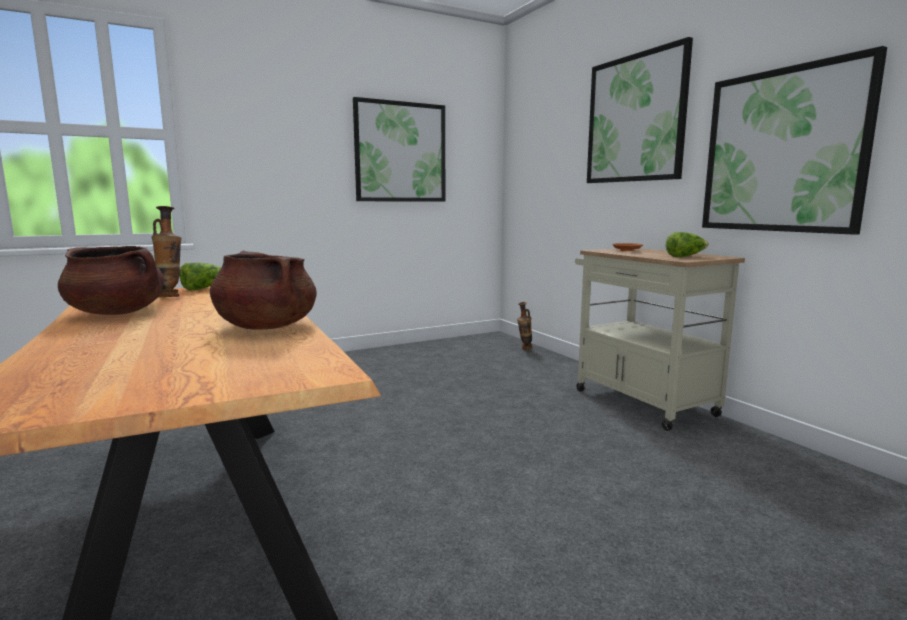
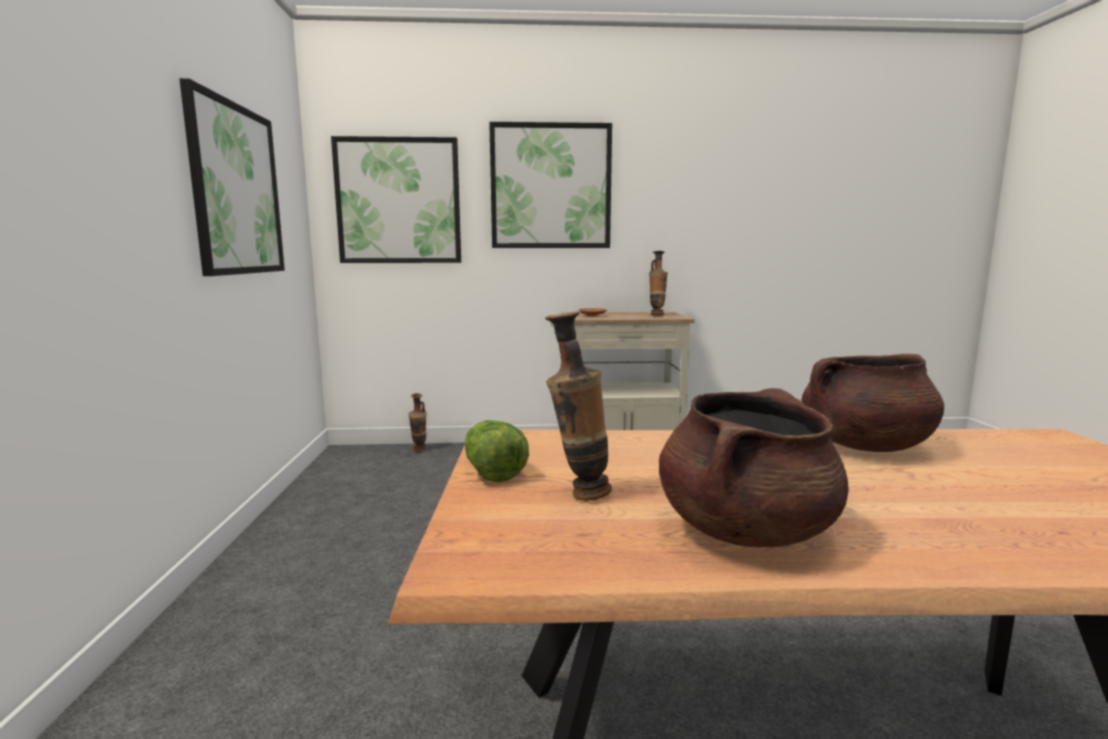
camera: 65 degrees left, 0 degrees up
(685, 256) = (657, 315): lettuce -> vase
(782, 151) = (696, 230): picture -> picture (398, 201)

